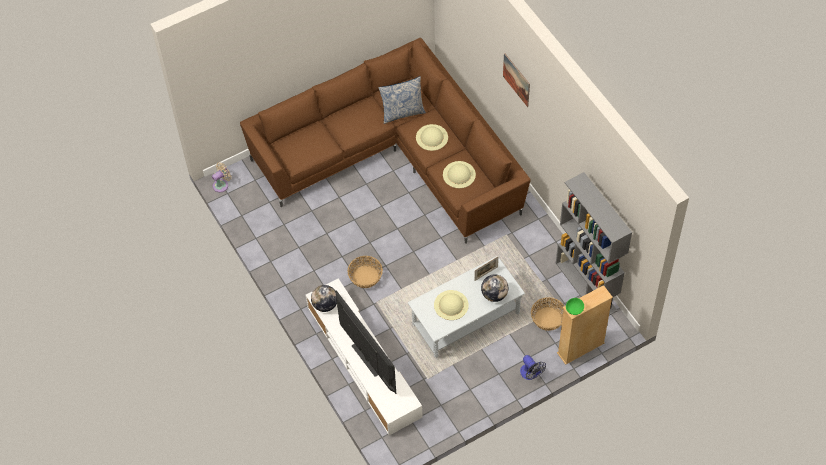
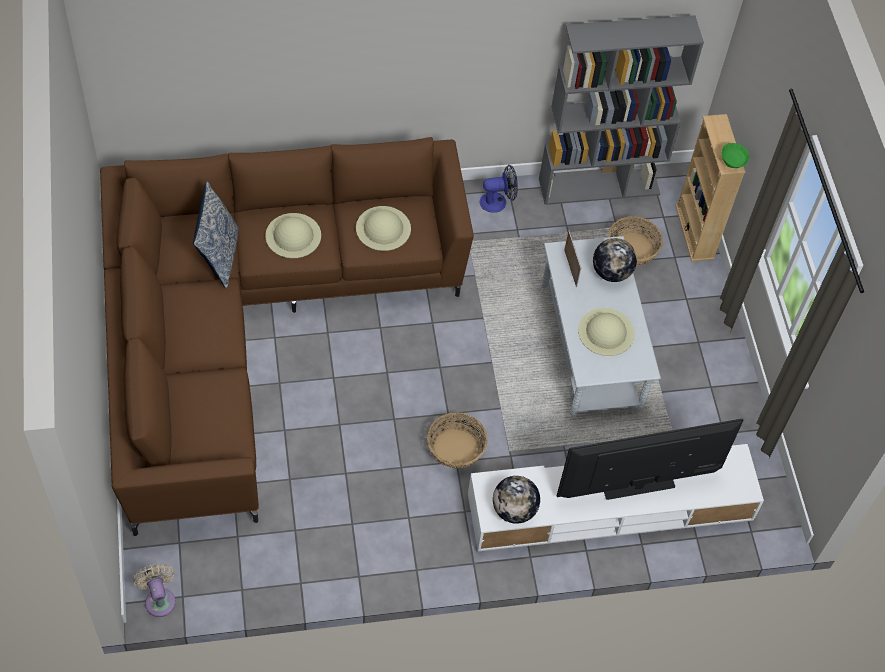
camera: 75 degrees left, 0 degrees up
(516, 79) = (356, 29): picture -> none
(531, 374) = (714, 304): fan -> fan (498, 201)

